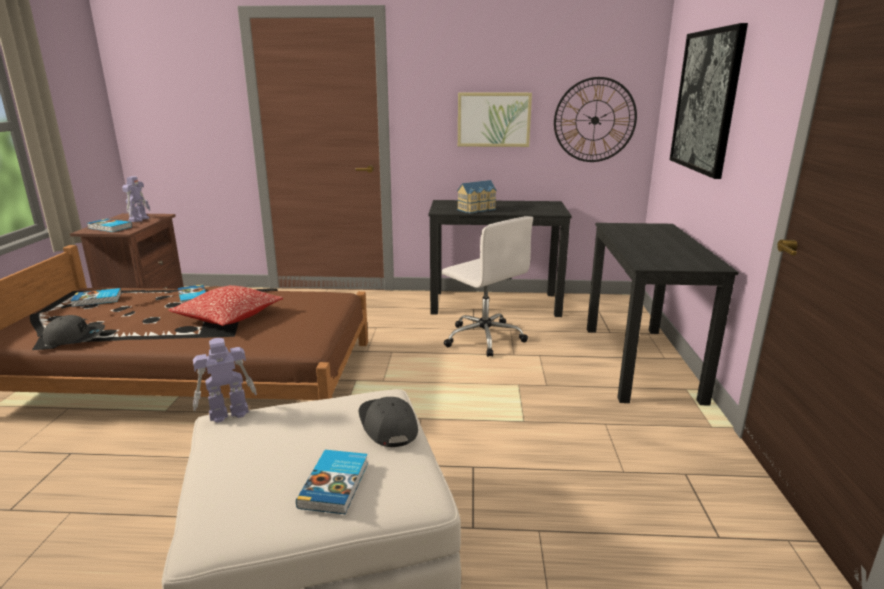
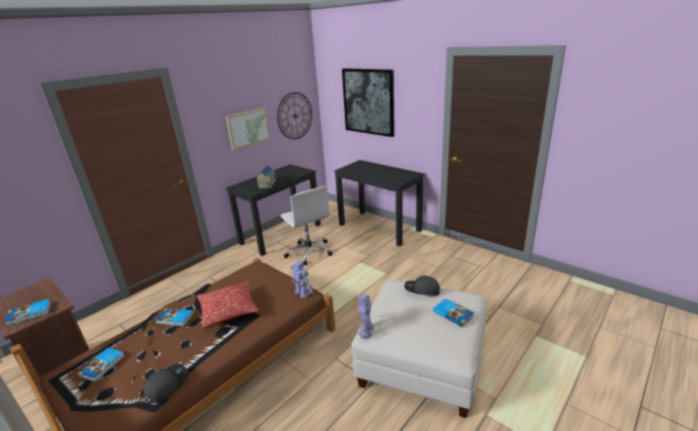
camera: 50 degrees left, 5 degrees up
(139, 219) = (32, 296): toy robot -> toy robot (302, 293)
(483, 338) = (309, 252): white office chair -> white office chair turned 60 degrees clockwise

